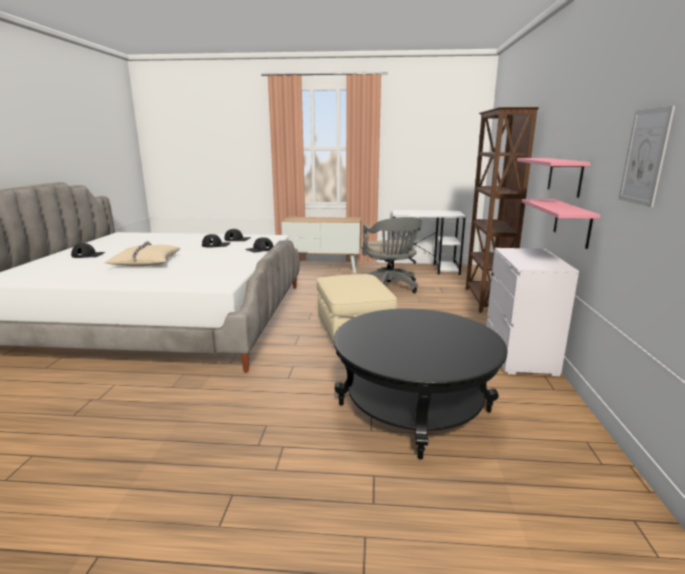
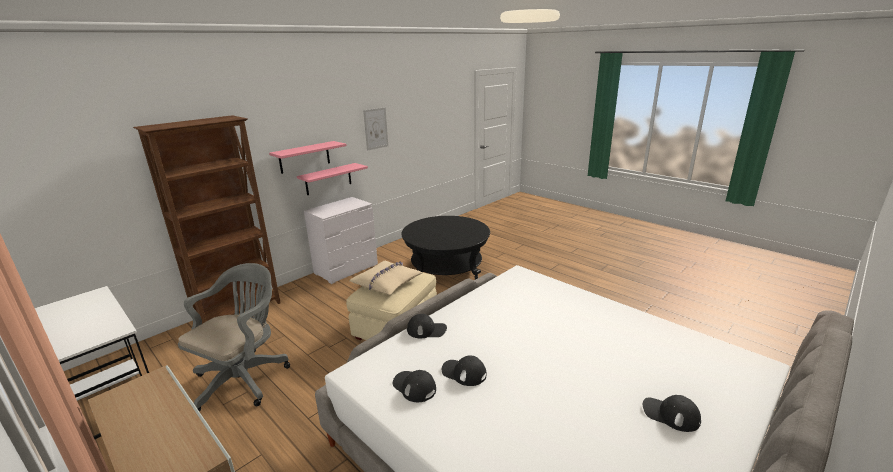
camera: 140 degrees left, 5 degrees up
(145, 262) = (578, 344): beige pillow -> beige pillow (386, 283)

